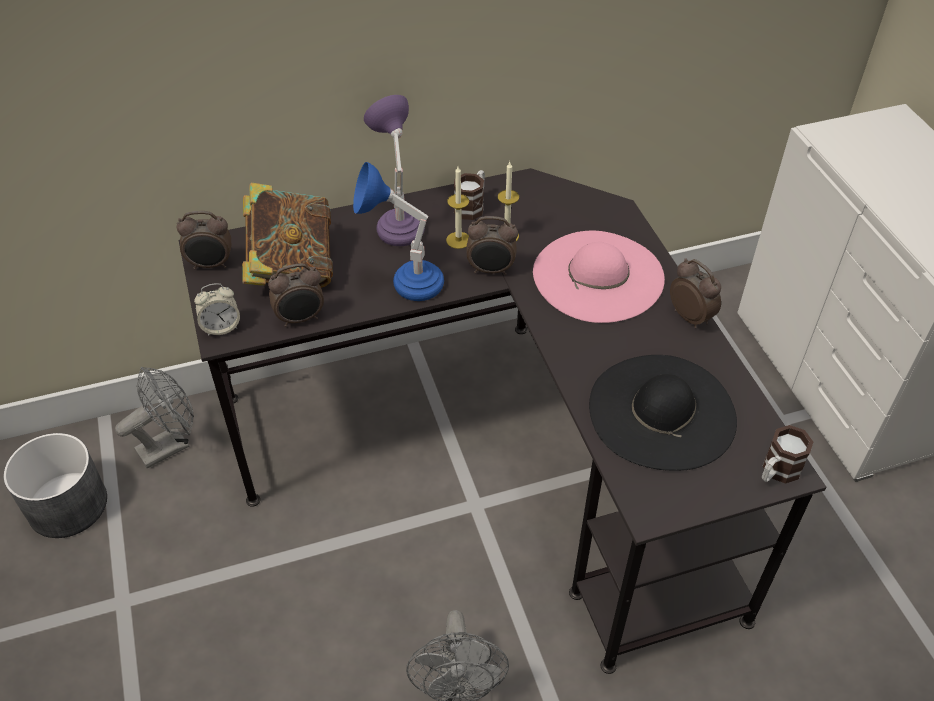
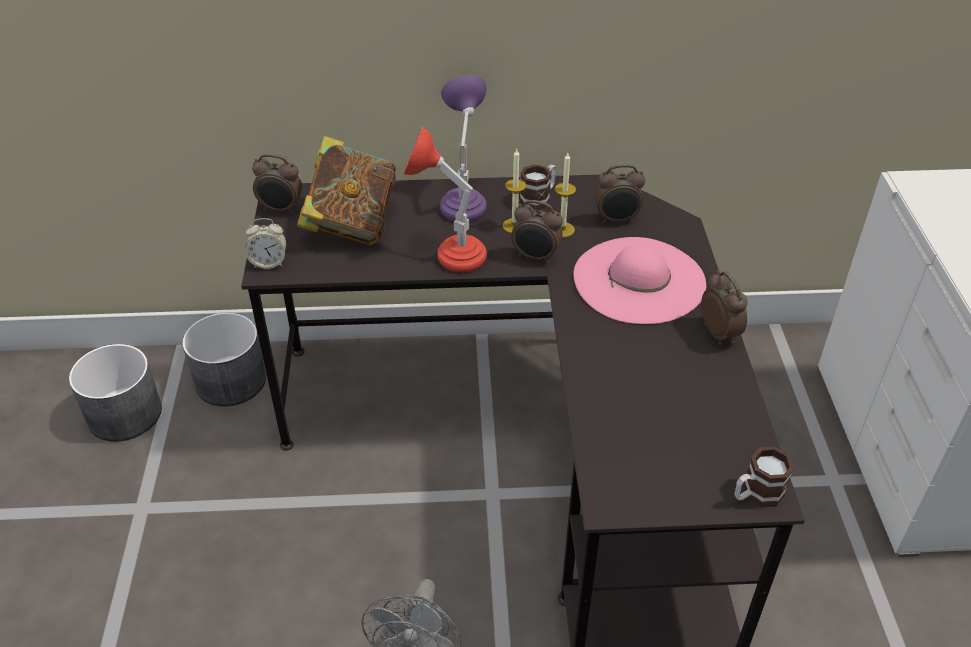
camera: 15 degrees right, 5 degrees down
(170, 444) = (230, 381): grey fan -> grey planter
(300, 319) = (342, 268): alarm clock -> alarm clock (616, 220)
(403, 282) = (448, 254): blue table lamp -> red table lamp
(661, 411) = (656, 414): black hat -> none

